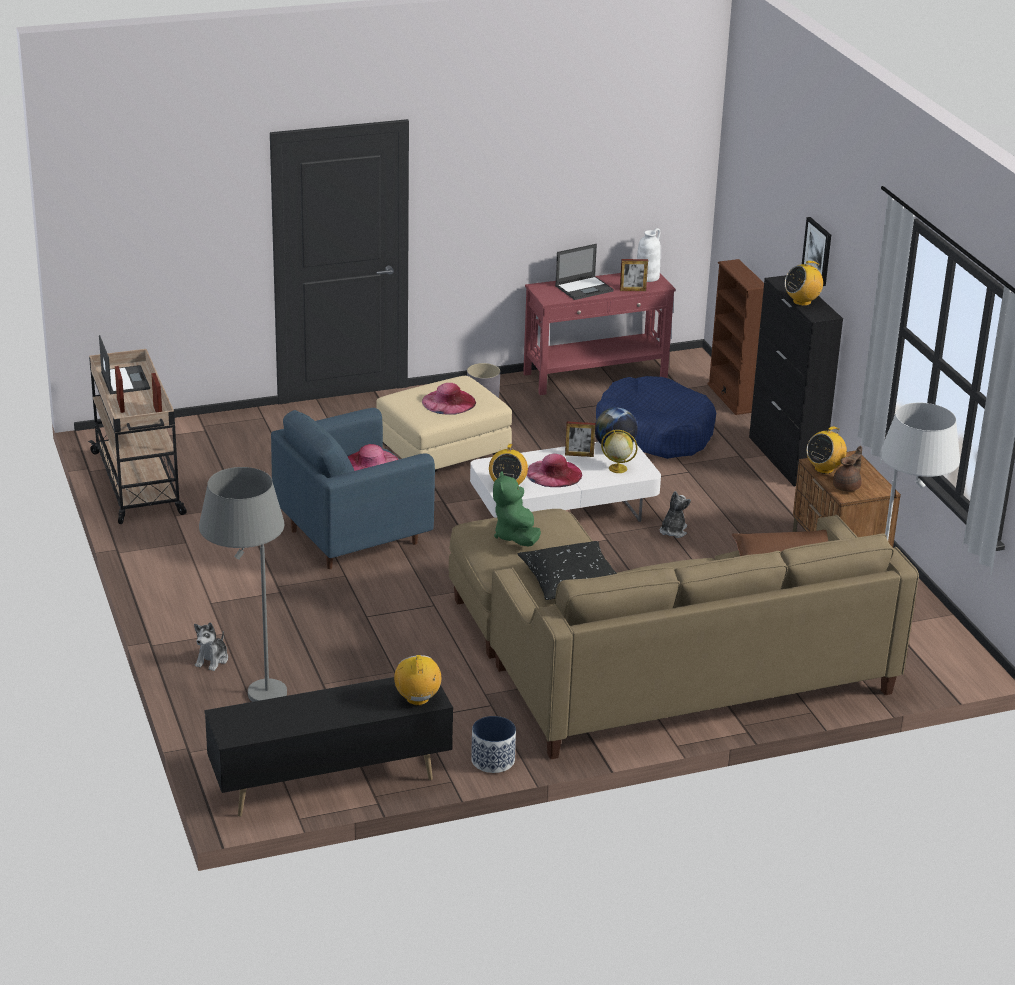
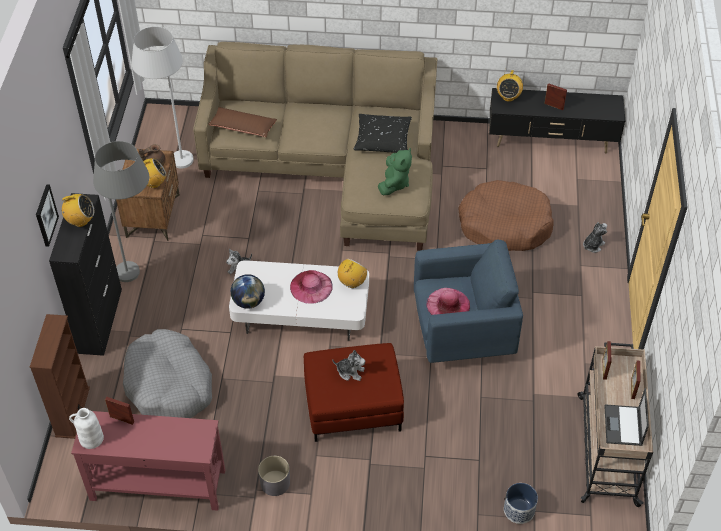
camera: 155 degrees left, 20 degrees up
(249, 702) = (579, 207): grey floor lamp -> grey floor lamp (141, 269)
(354, 654) = (504, 225): none -> brown dog bed
(443, 457) = (352, 406): beige ottoman -> red ottoman
(448, 402) = (350, 371): pink hat -> plush toy
(492, 760) = (460, 131): planter -> planter (519, 510)
(579, 455) = (280, 301): picture frame -> picture frame (554, 106)
(584, 288) = (161, 437): laptop -> none
(617, 468) = (263, 278): globe -> none
(655, 432) = (169, 385): blue dog bed -> grey dog bed

